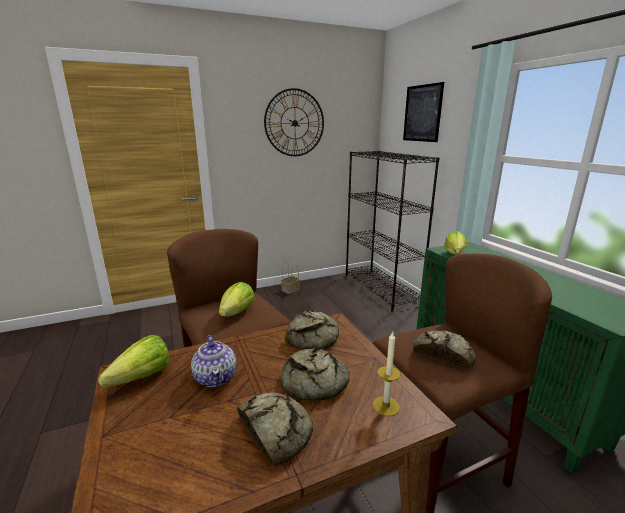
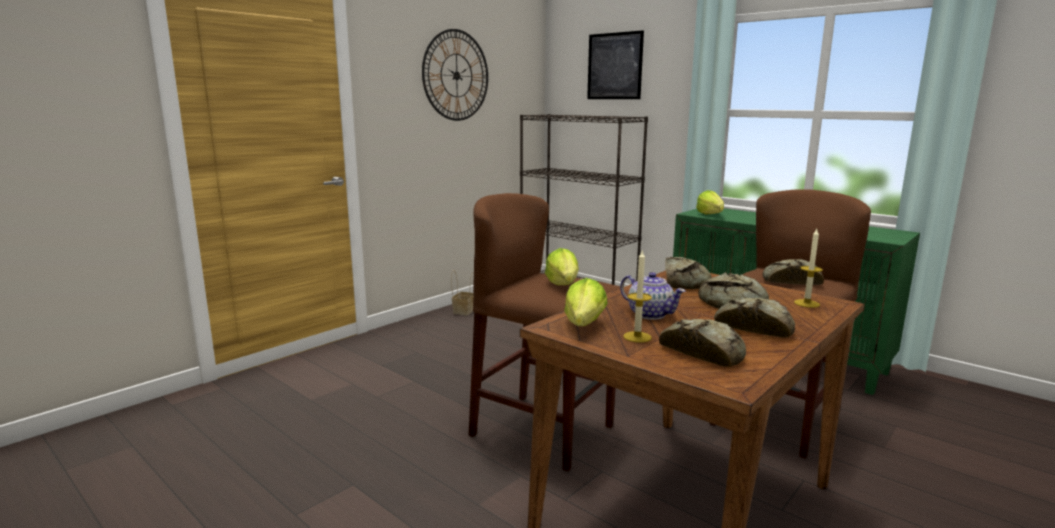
camera: 25 degrees left, 5 degrees down
(153, 409) = (637, 337): none -> candle
(168, 456) = (703, 351): none -> bread

